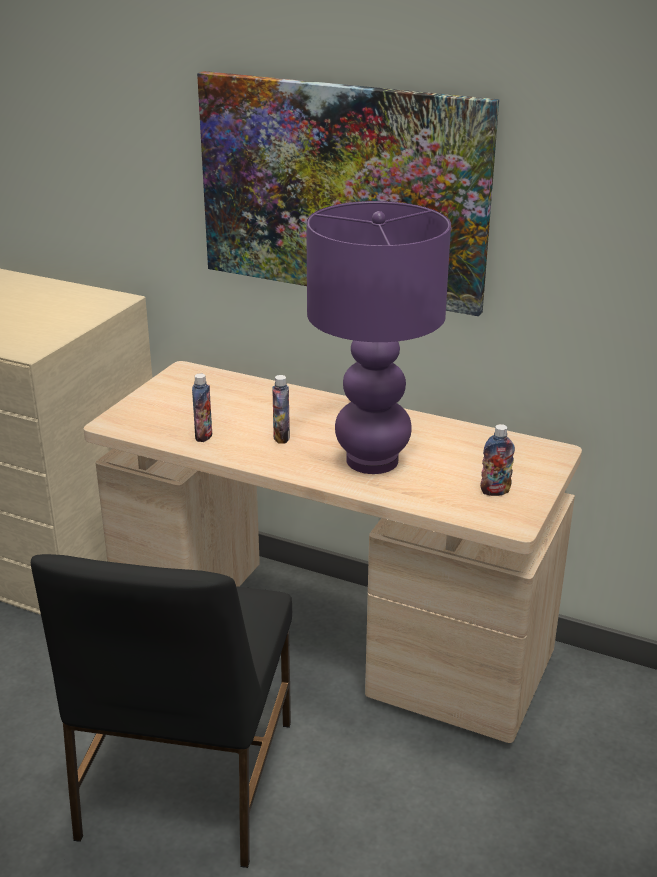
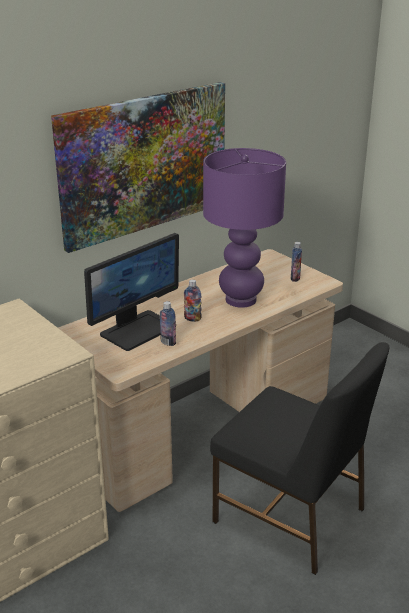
camera: 65 degrees left, 0 degrees up
(221, 409) = (137, 330): none -> monitor

